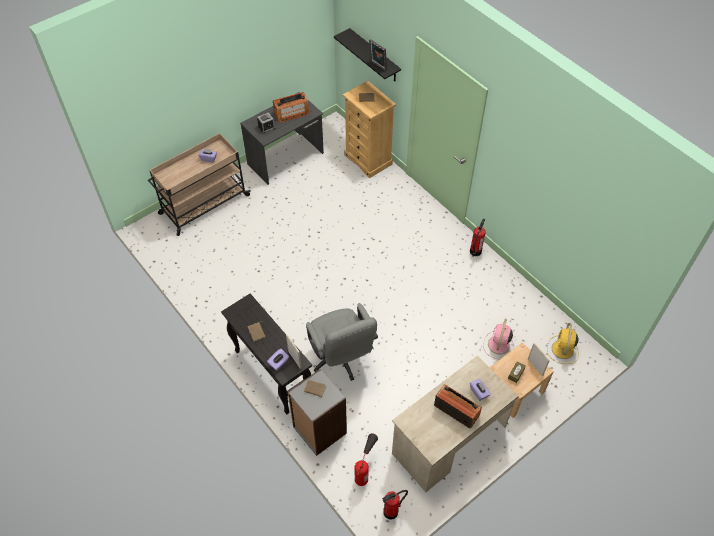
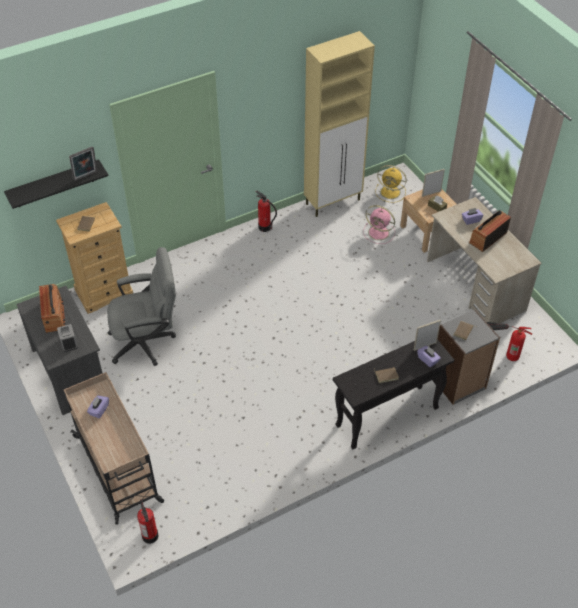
camera: 80 degrees left, 5 degrees down
(341, 359) = (377, 354): grey office chair -> grey office chair (148, 341)
(391, 512) = (545, 339): fire extinguisher -> fire extinguisher (150, 535)
(529, 301) = (333, 202): none -> beige cabinet

